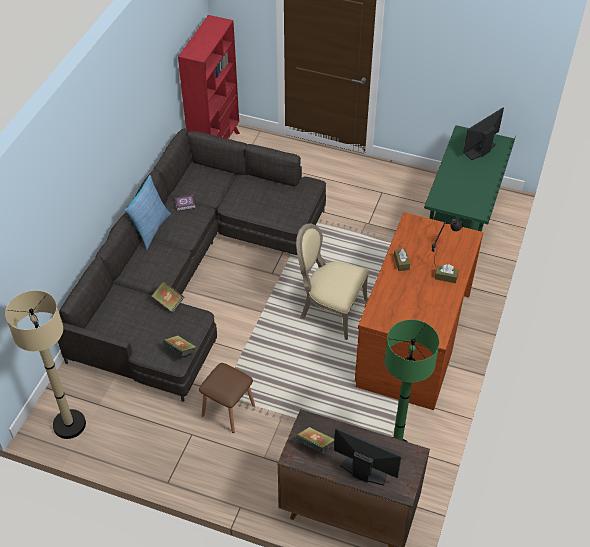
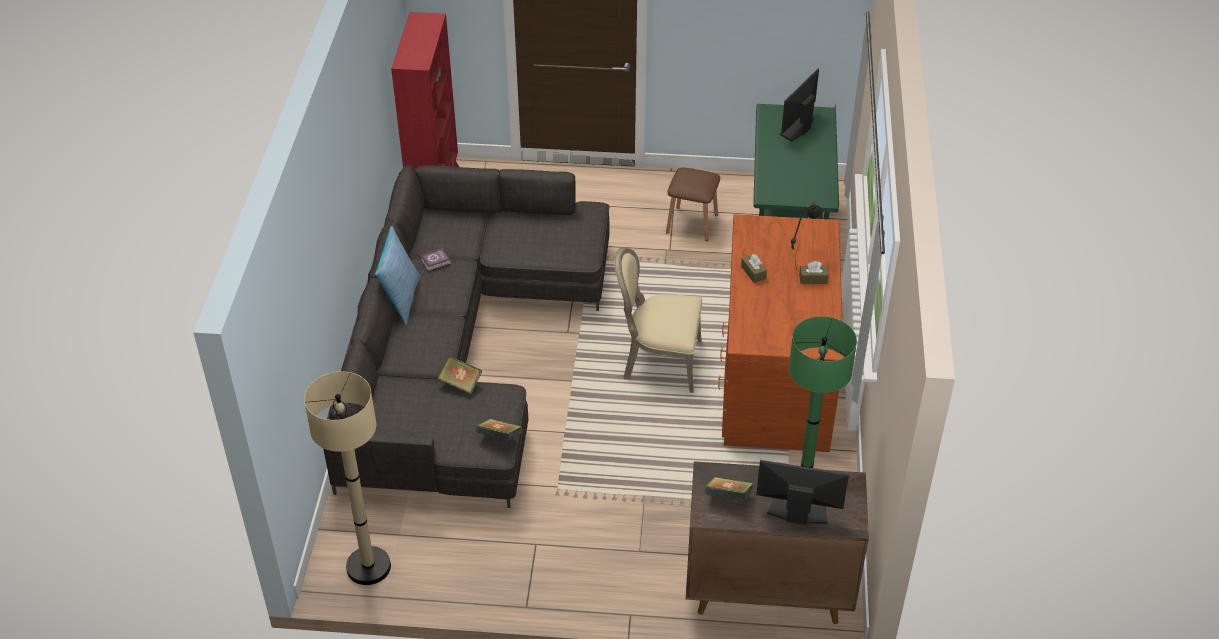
camera: 15 degrees left, 5 degrees down
(228, 410) = (572, 505): brown stool -> brown stool (692, 223)

